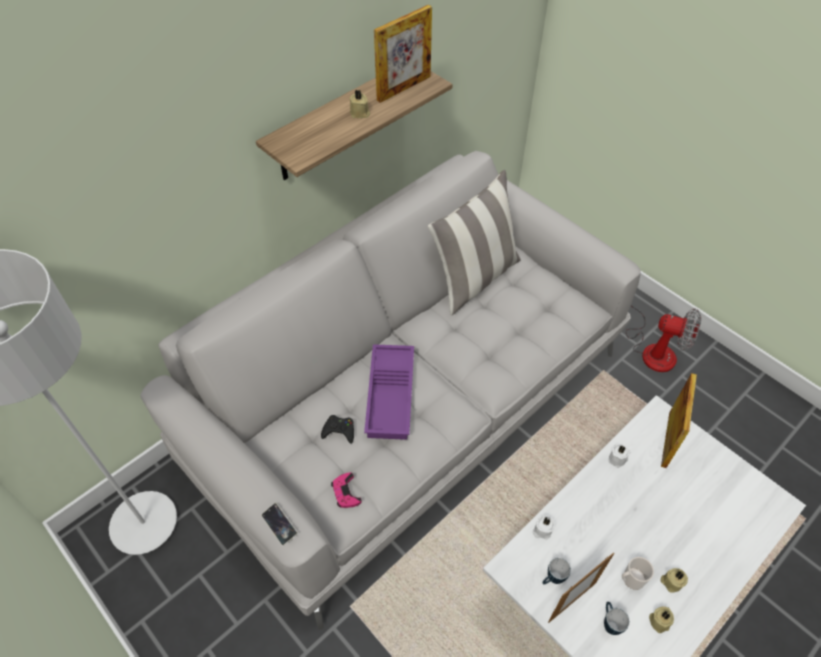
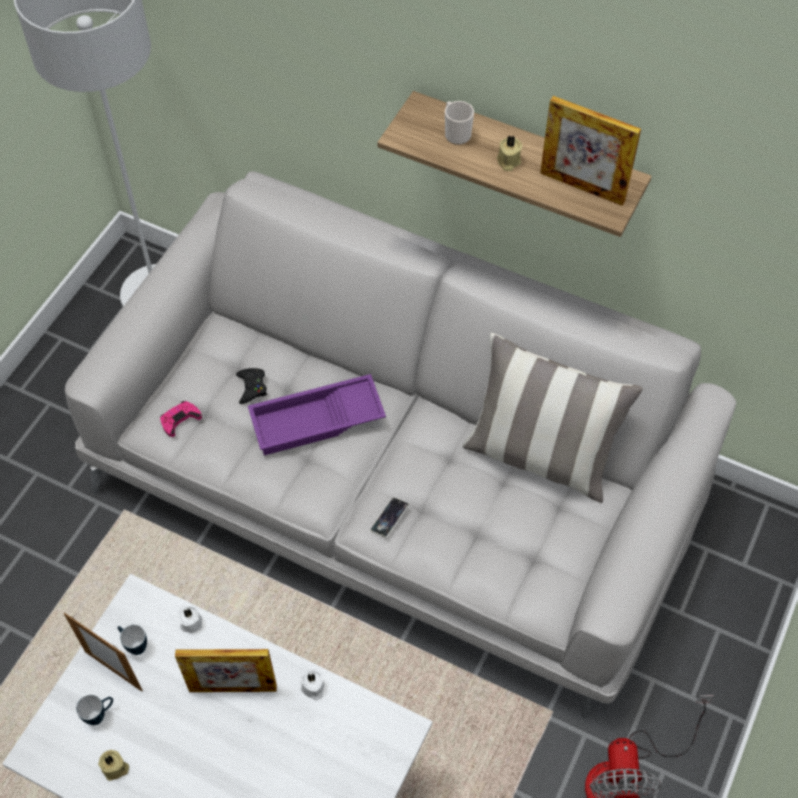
camera: 70 degrees right, 5 degrees up
(279, 525) = (98, 360): phone -> phone (389, 518)
(631, 579) = (157, 729): mug -> mug (456, 133)
(667, 439) = (364, 745): picture frame -> picture frame (233, 688)
(671, 582) = (166, 775): beige candle -> none

